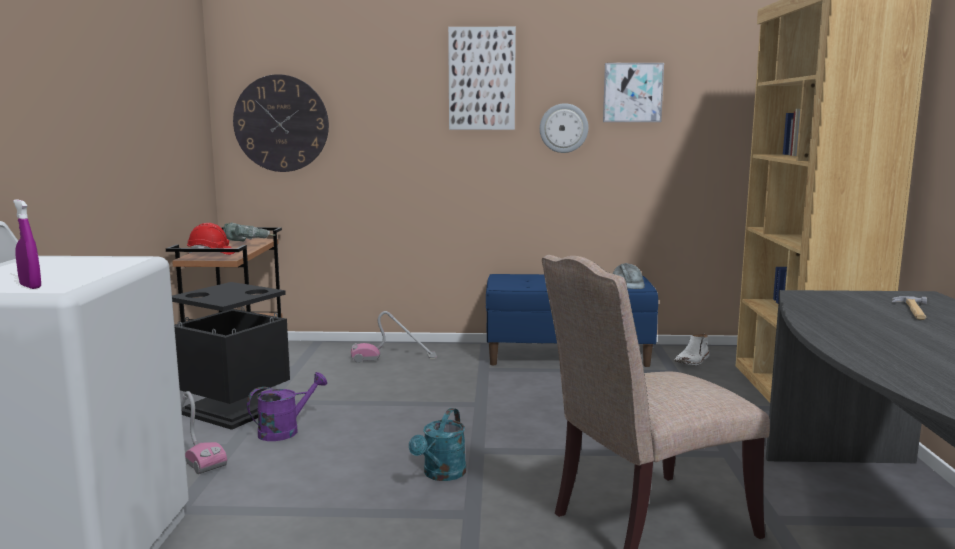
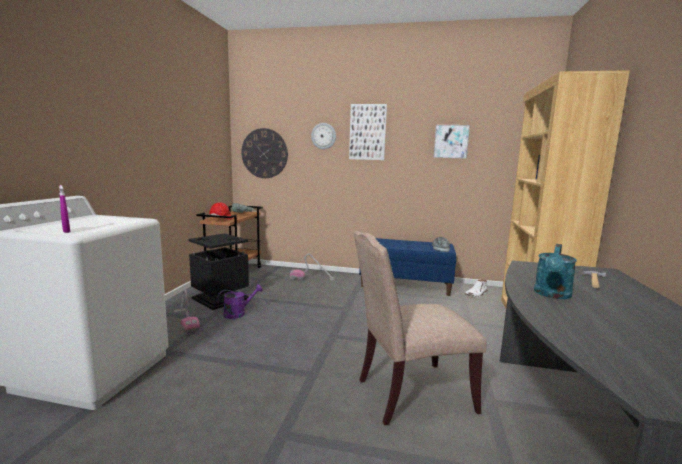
camera: 10 degrees right, 0 degrees up
(441, 475) = (306, 348): turquoise watering can -> turquoise watering can (552, 295)
(563, 128) = (411, 160): wall clock -> wall clock (323, 136)

